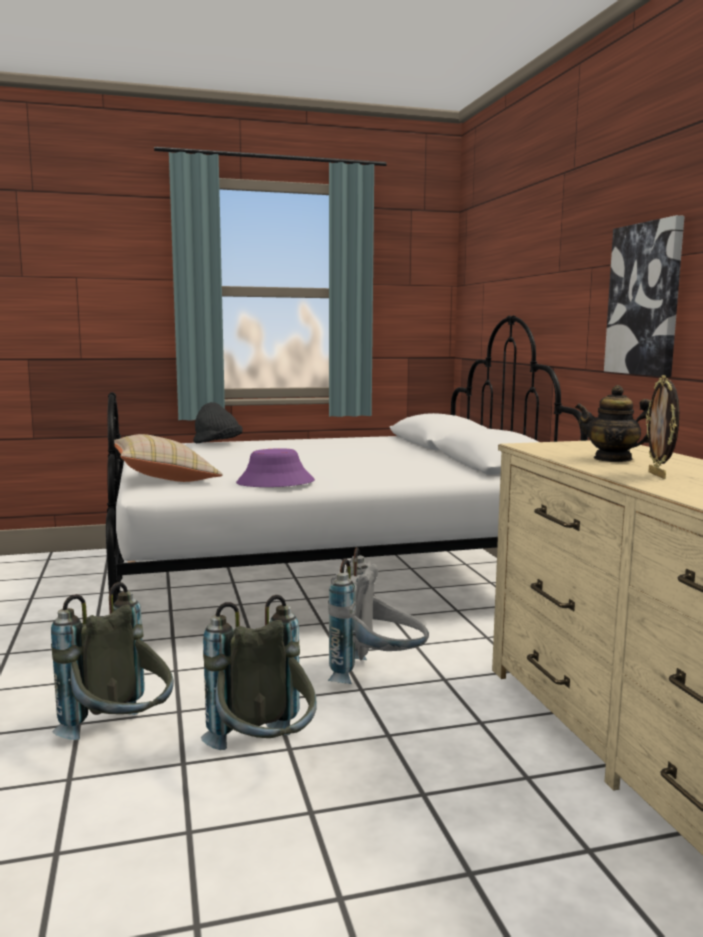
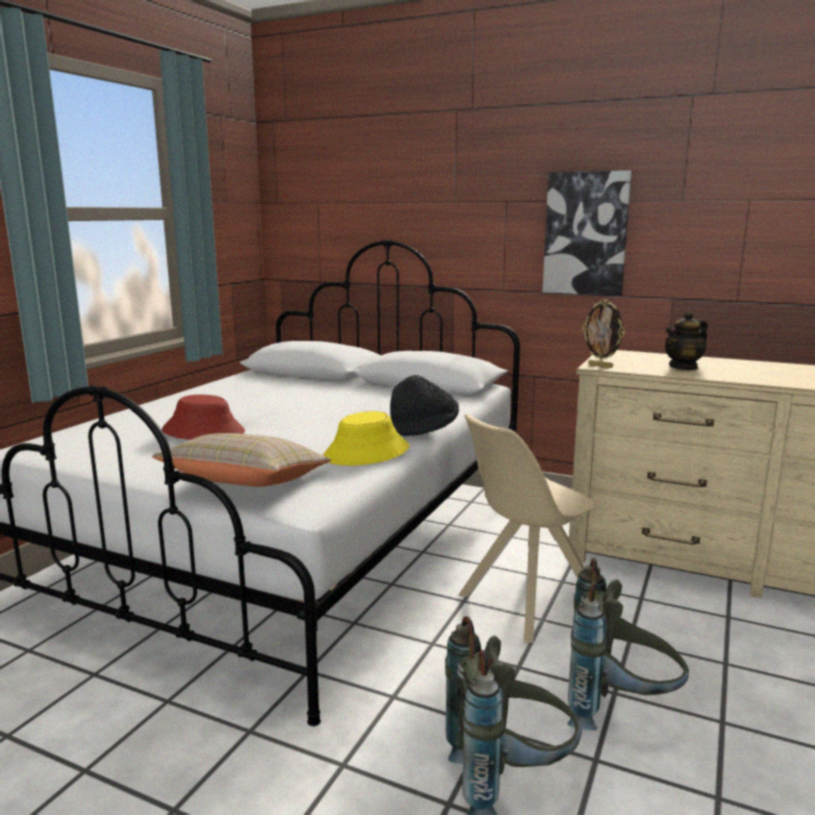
camera: 50 degrees left, 5 degrees up
(217, 444) = (111, 425): black hat -> black hat (423, 430)
(243, 455) = (204, 431): none -> red hat
(275, 483) = (366, 452): purple hat -> yellow hat
(377, 676) = (526, 603): grey backpack -> beige chair
(658, 475) = (755, 375): picture frame -> picture frame (601, 366)

